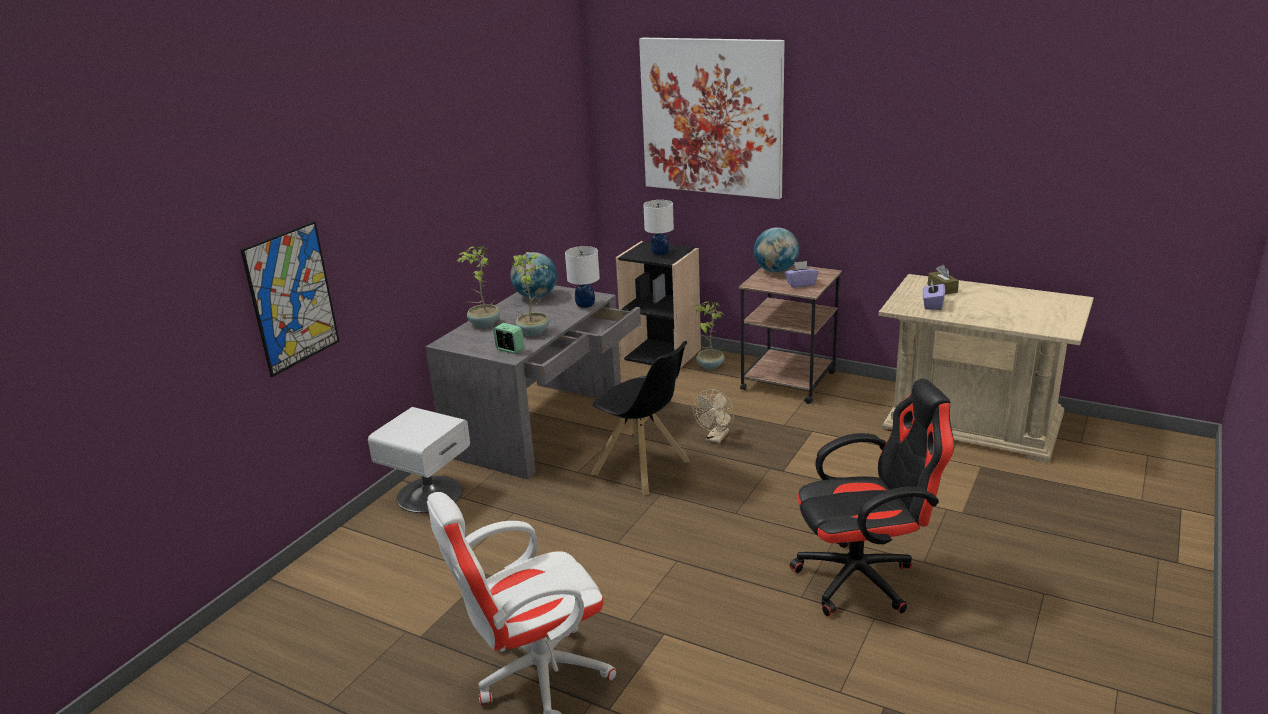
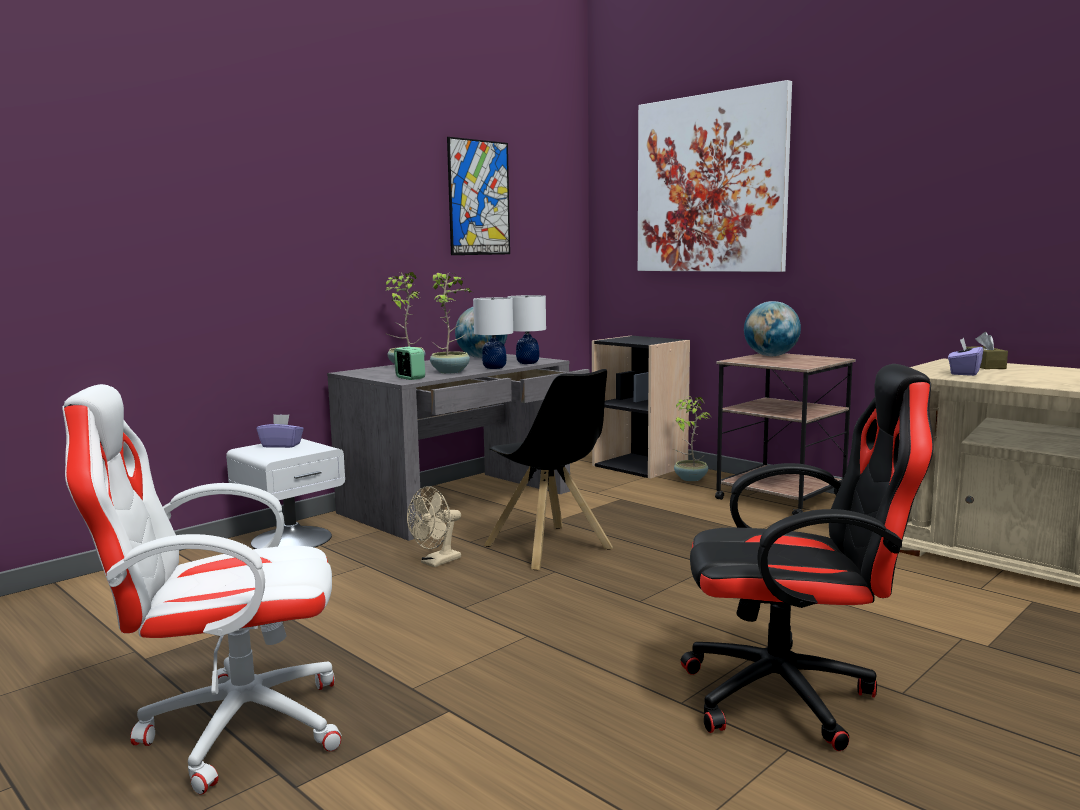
camera: 15 degrees right, 15 degrees down
(292, 298) = (146, 254): picture -> picture (479, 198)
(661, 253) = (643, 340): white table lamp -> white table lamp (495, 368)
(716, 438) = (659, 533): beige fan -> beige fan (436, 562)
(800, 284) = (795, 362): purple tissue box -> purple tissue box (281, 445)

